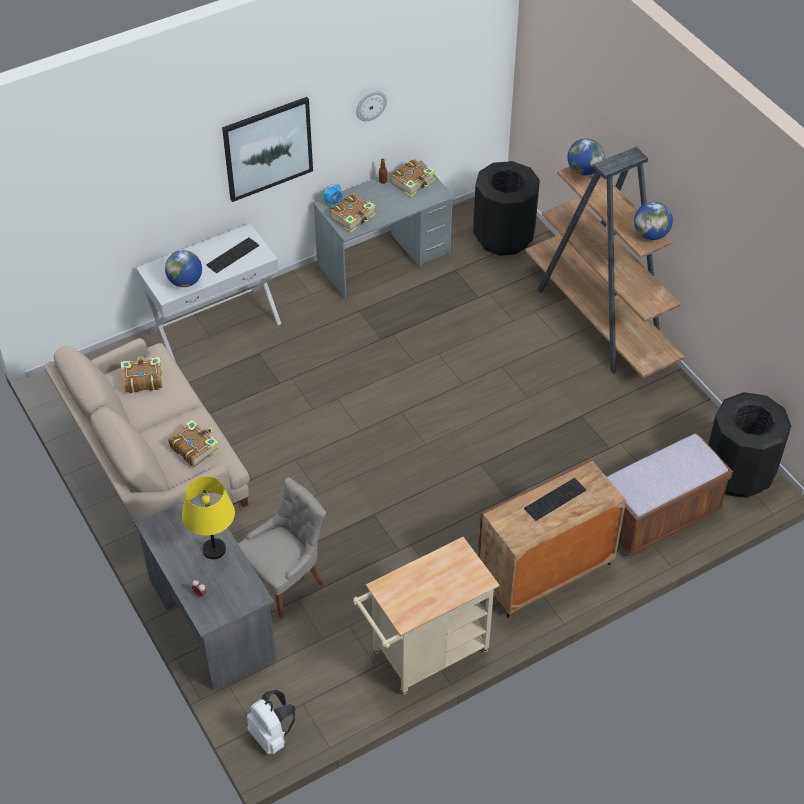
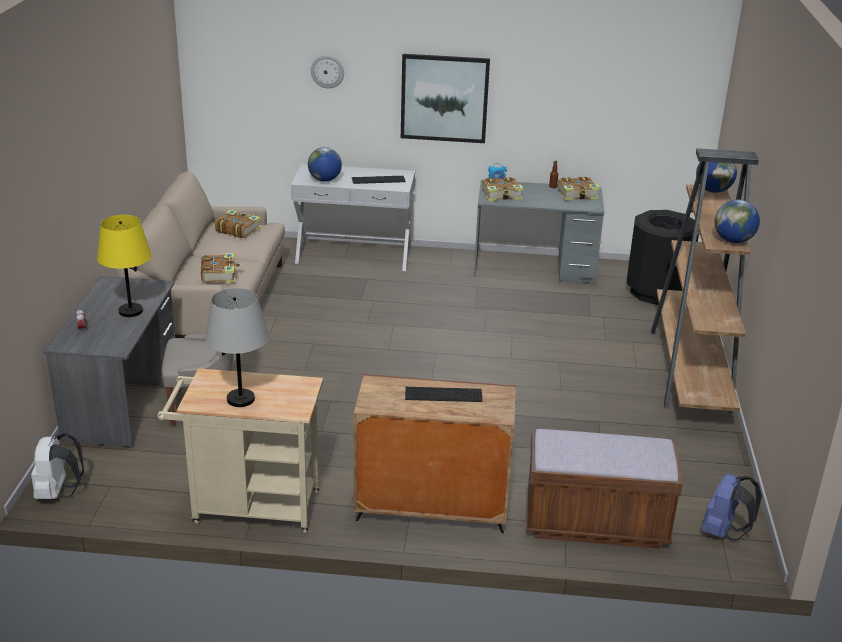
camera: 35 degrees right, 20 degrees down
(370, 105) = (555, 99): wall clock -> wall clock (327, 71)
(432, 595) = (240, 399): none -> grey table lamp
(738, 474) = (723, 532): black trash can -> blue backpack

